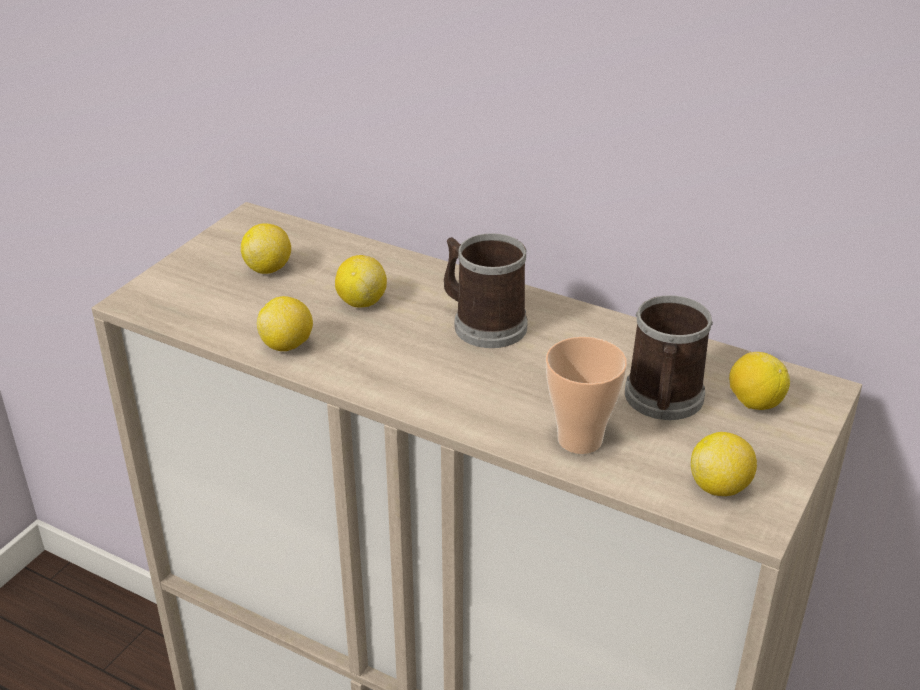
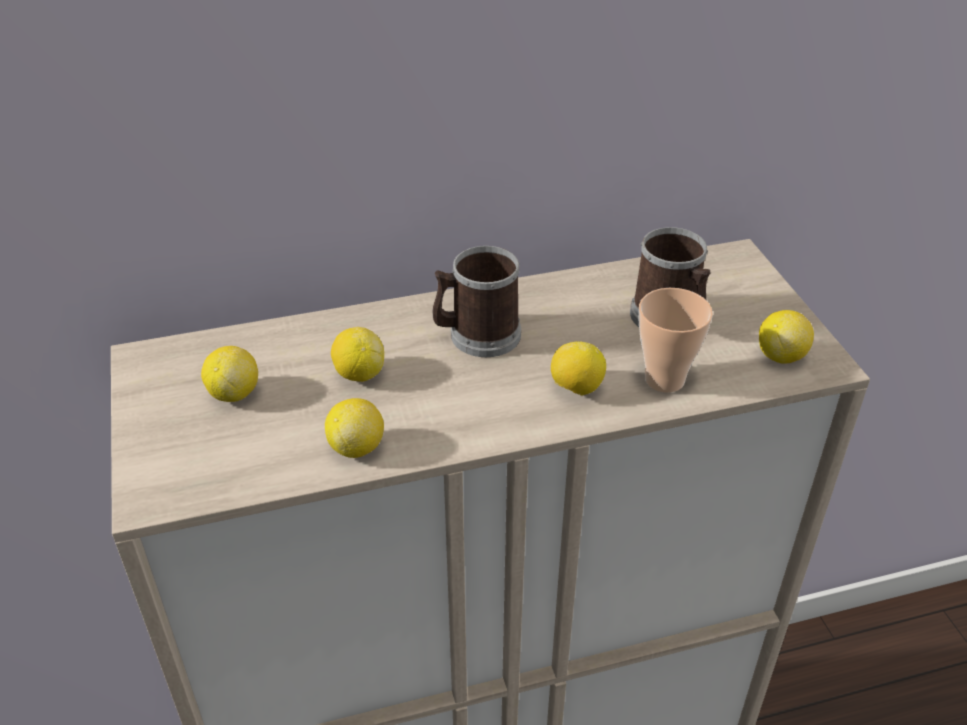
camera: 45 degrees left, 5 degrees up
(754, 403) = (718, 287): lemon -> lemon (576, 388)

